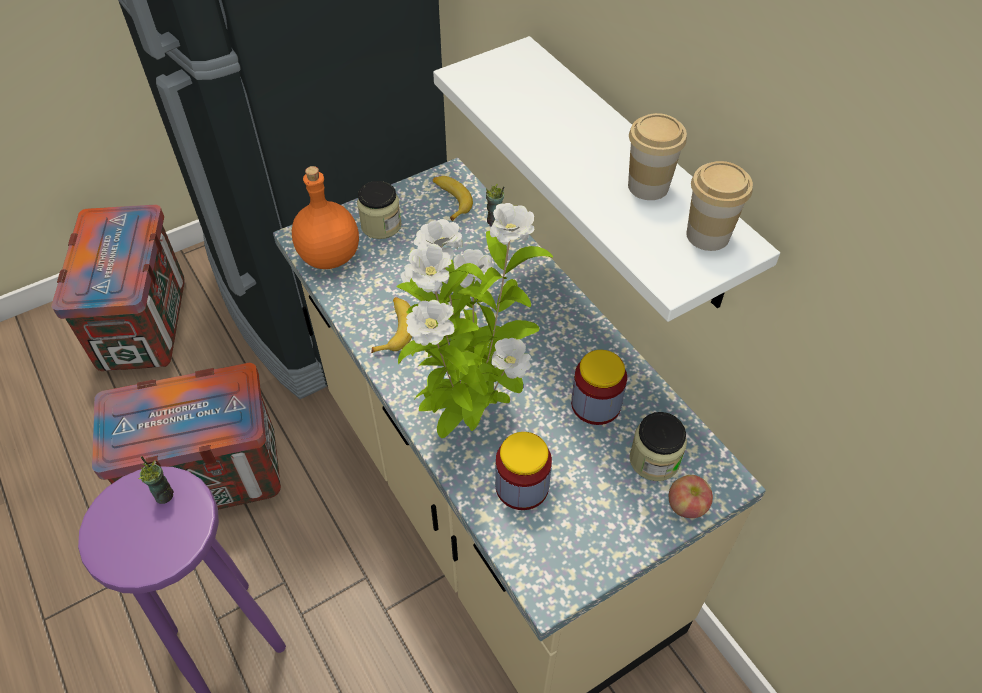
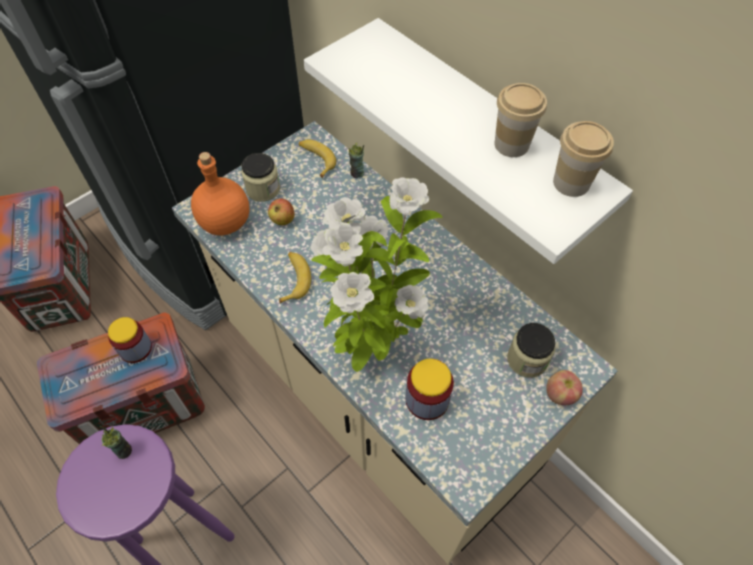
camera: 10 degrees left, 5 degrees up
(396, 262) = (283, 220): none -> apple
(596, 404) = (471, 319): jar -> jar (135, 348)

